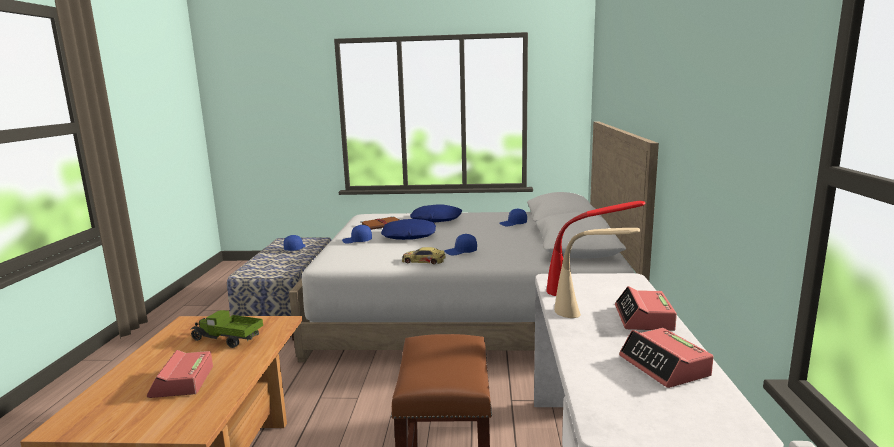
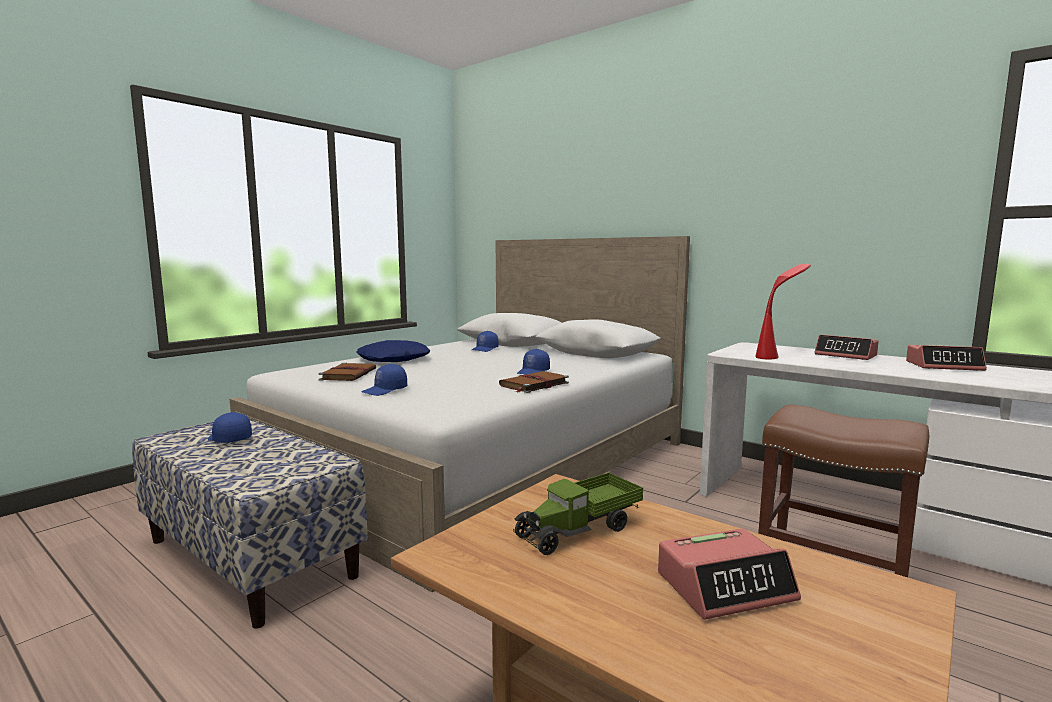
camera: 55 degrees left, 5 degrees down
(182, 382) = (725, 586): alarm clock -> alarm clock turned 45 degrees counterclockwise
(409, 236) = (427, 374): blue pillow -> none
(423, 261) = (533, 384): toy car -> brown book
(591, 324) = (851, 363): beige table lamp -> none

